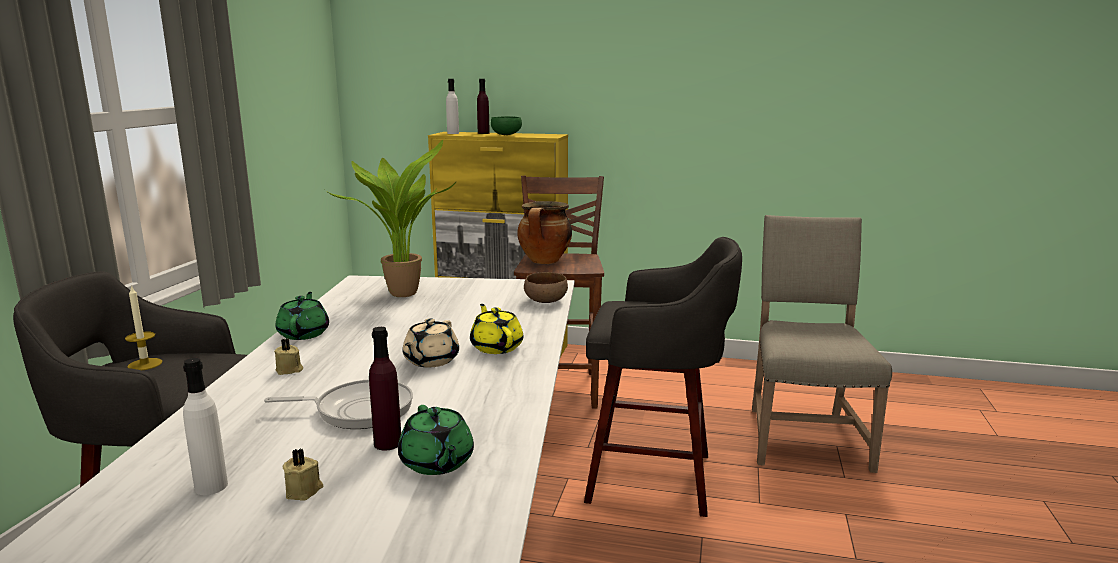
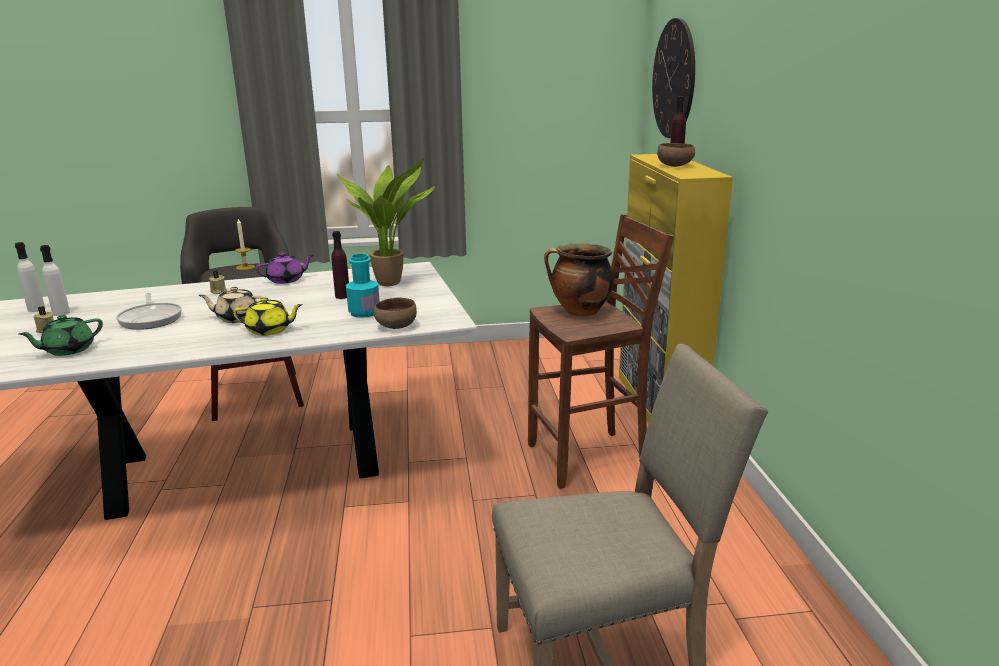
camera: 70 degrees right, 5 degrees up
(304, 333) = (286, 280): green teapot -> purple teapot
(388, 443) = (100, 334): purple bottle -> purple bottle (342, 296)
(418, 67) = (674, 79): none -> wall clock
(453, 133) = (656, 156): white bottle -> white bottle (36, 309)
(488, 309) = (364, 312): none -> turquoise bottle
(496, 347) = (270, 330): yellow teapot -> yellow teapot turned 45 degrees clockwise
(506, 135) = (675, 166): green bowl -> brown bowl
(655, 478) = (430, 552): grey stool -> none

